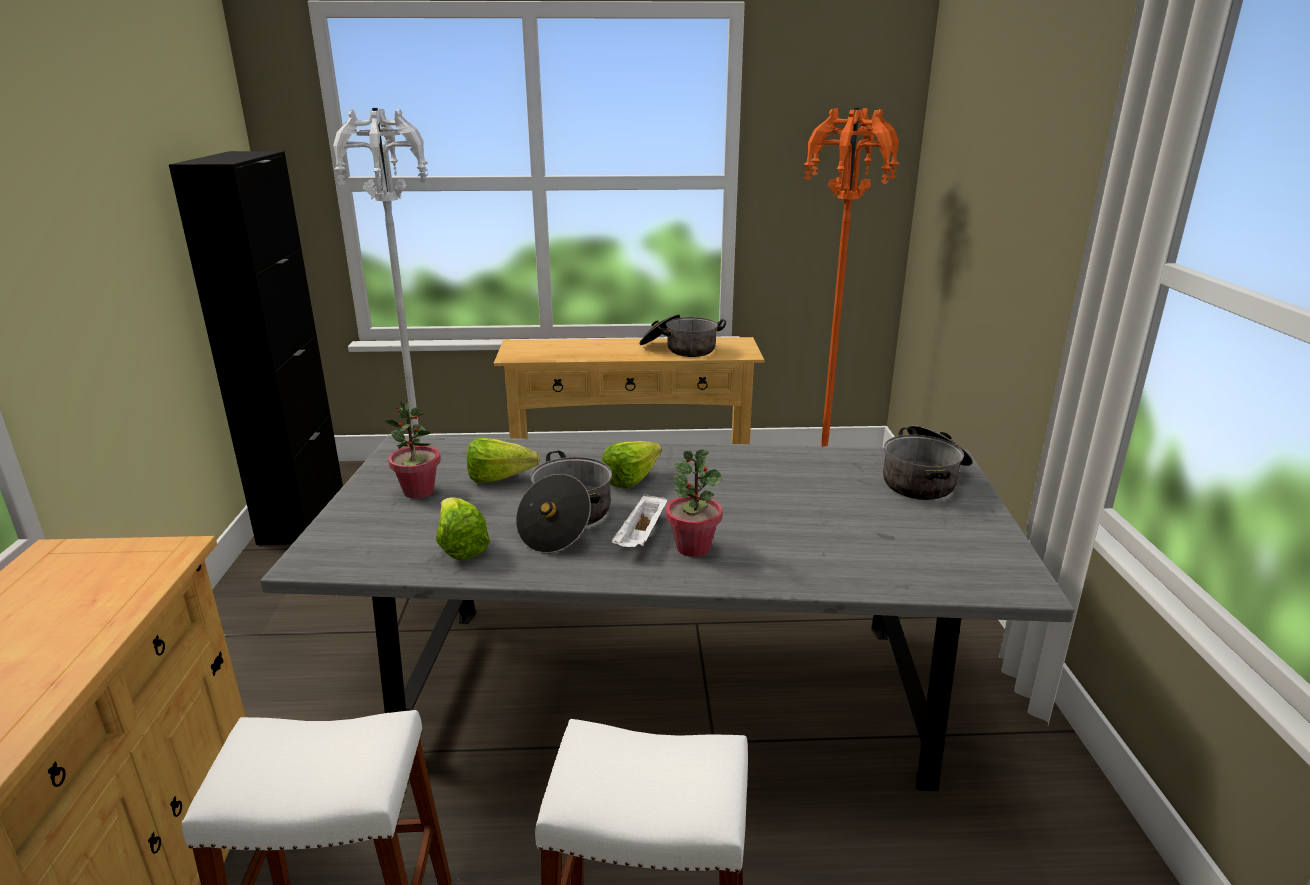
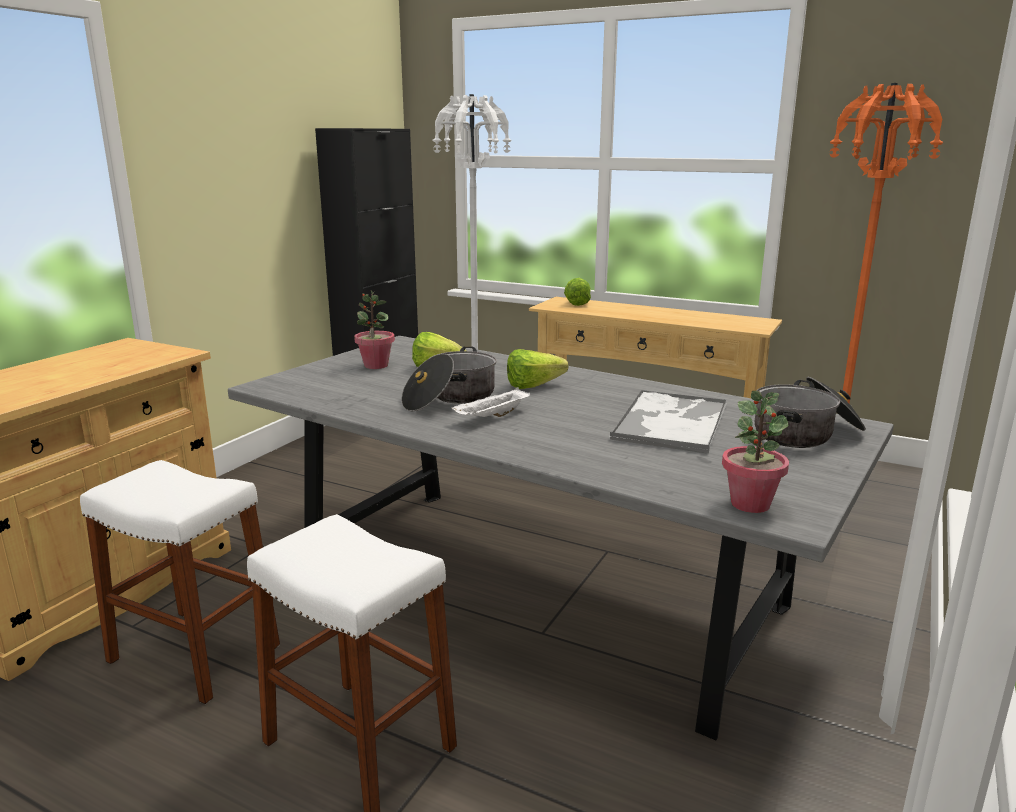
camera: 30 degrees right, 5 degrees down
(461, 547) = (361, 397): lettuce -> lettuce (577, 303)
(680, 349) = (697, 318): cooking pot -> none
(693, 547) = (522, 431): potted plant -> potted plant (750, 504)
(808, 495) = (671, 422): none -> tray

